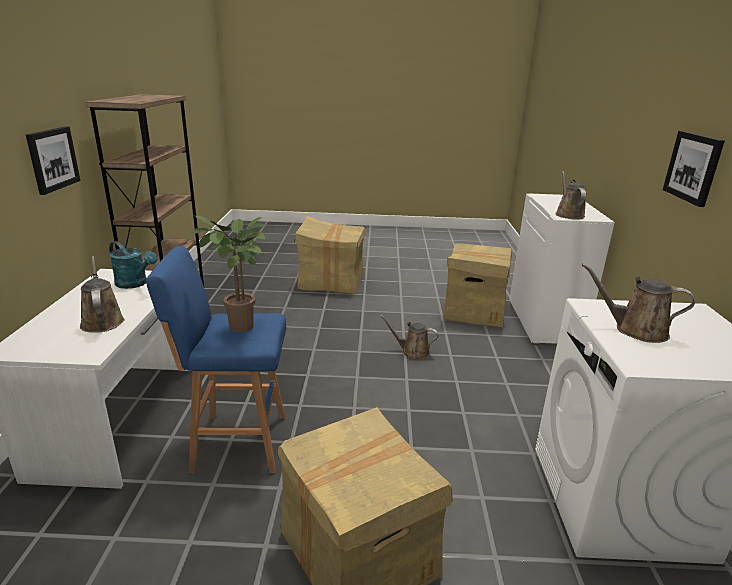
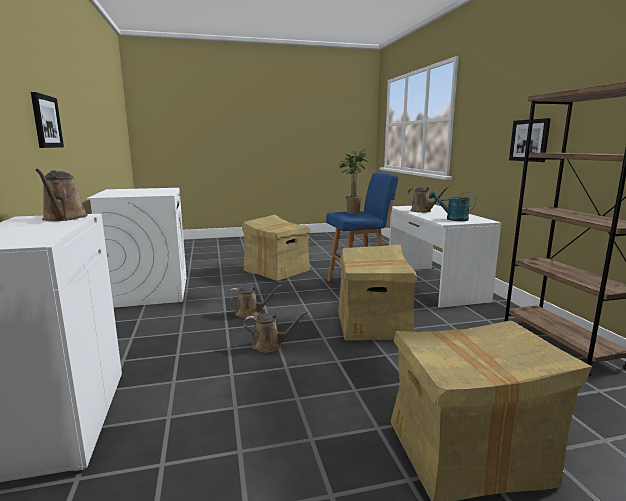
camera: 165 degrees right, 10 degrees down
(473, 310) = (177, 427): cardboard box -> cardboard box (373, 324)
(635, 330) = (154, 192): brown watering can -> brown watering can (250, 313)

